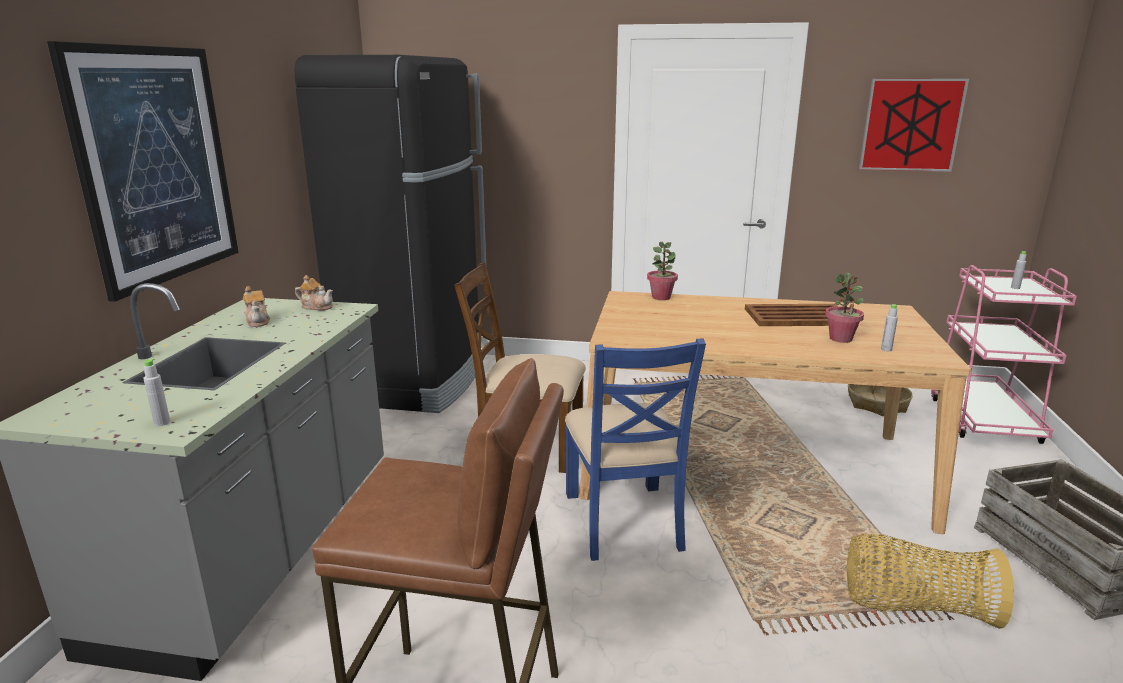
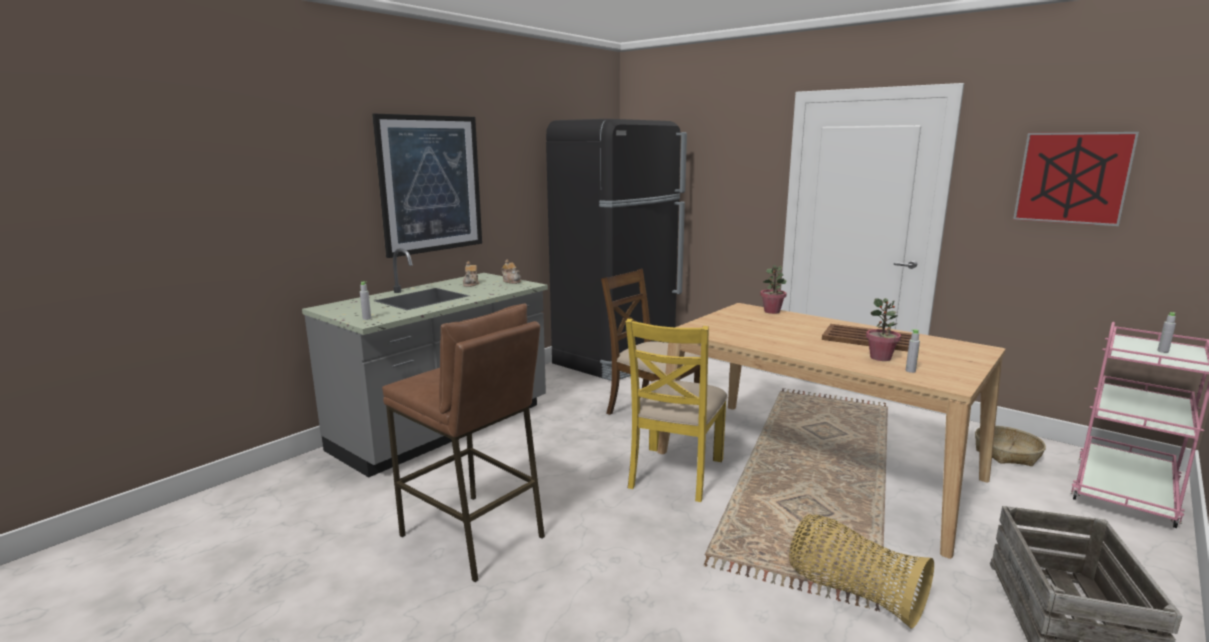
camera: 30 degrees right, 5 degrees down
(624, 521) = (675, 473): blue chair -> yellow chair

